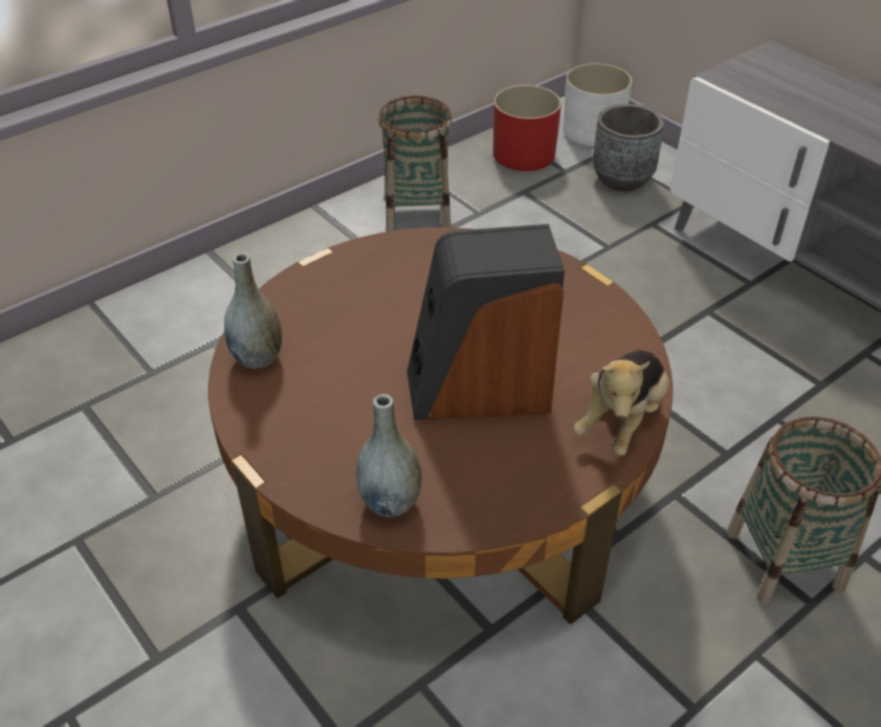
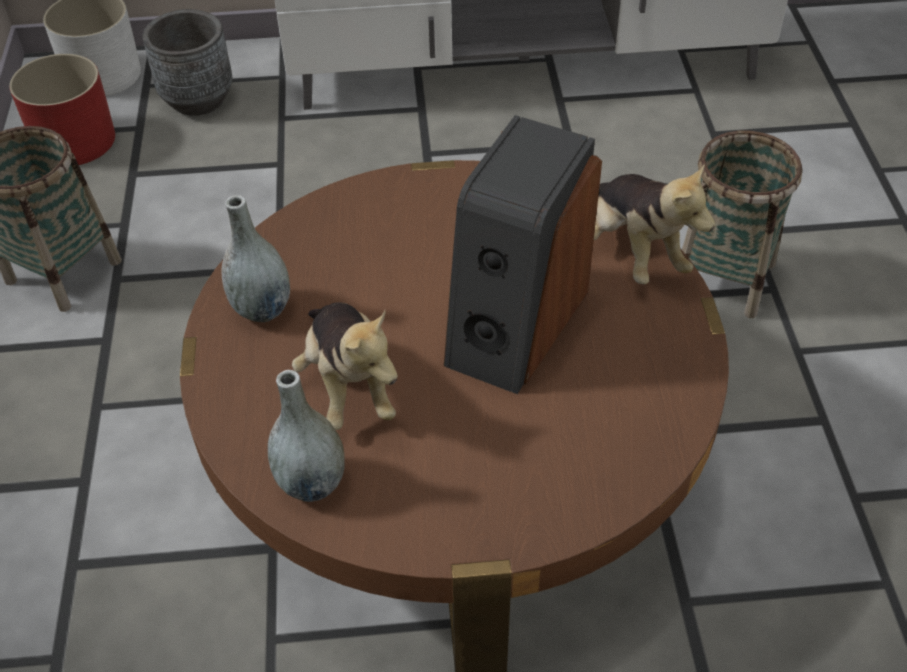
camera: 55 degrees left, 5 degrees up
(350, 335) = (348, 385): none -> plush toy
(390, 502) = (613, 465): grey vase -> grey vase (262, 309)

